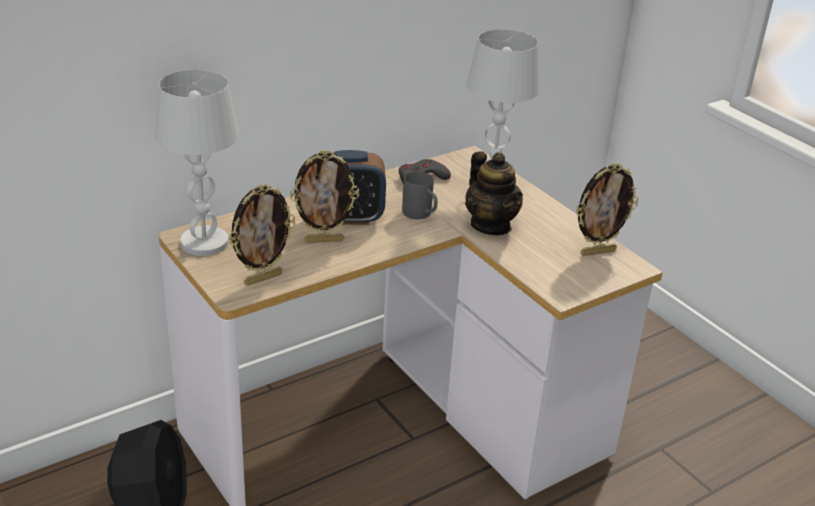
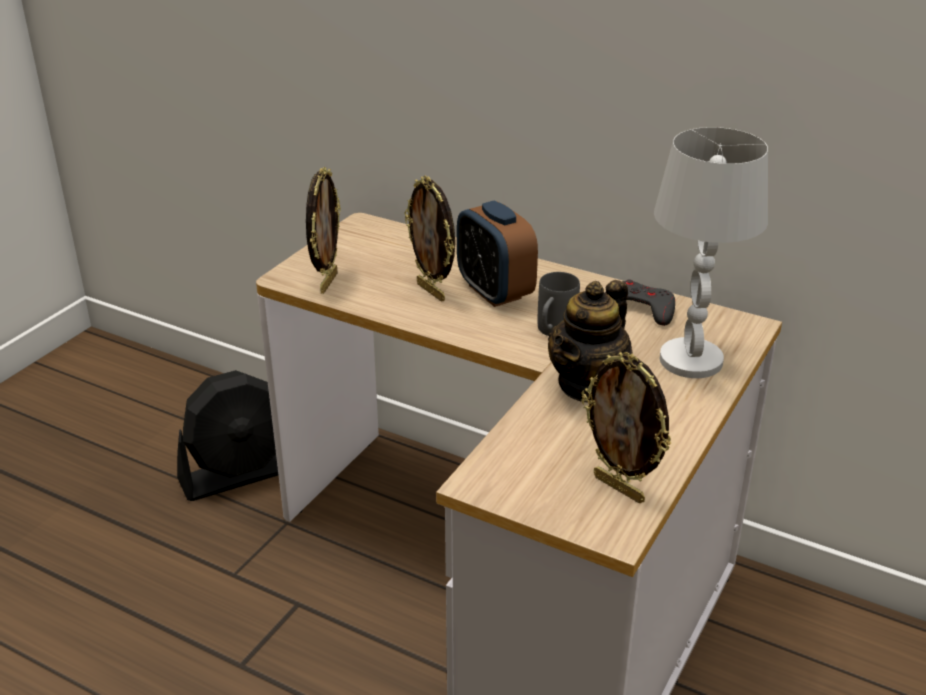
camera: 65 degrees right, 0 degrees up
(204, 243) = (361, 236): white table lamp -> none
(263, 278) = (327, 282): picture frame -> picture frame turned 105 degrees counterclockwise

